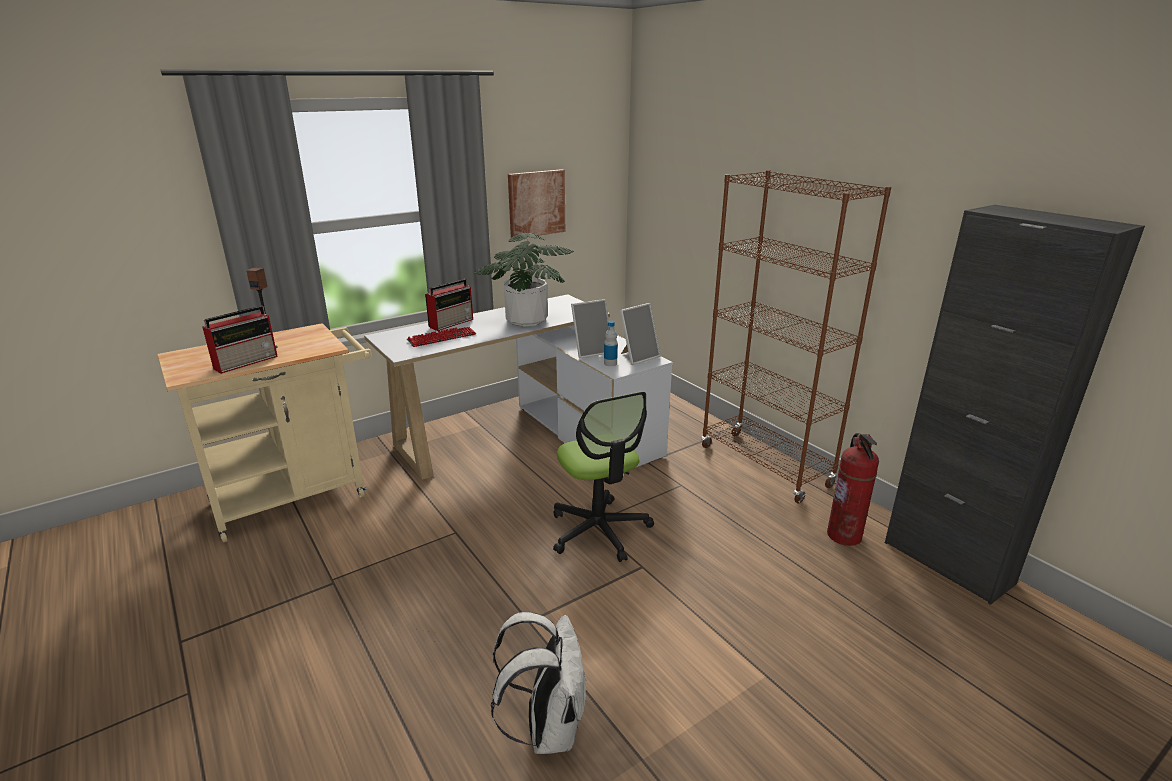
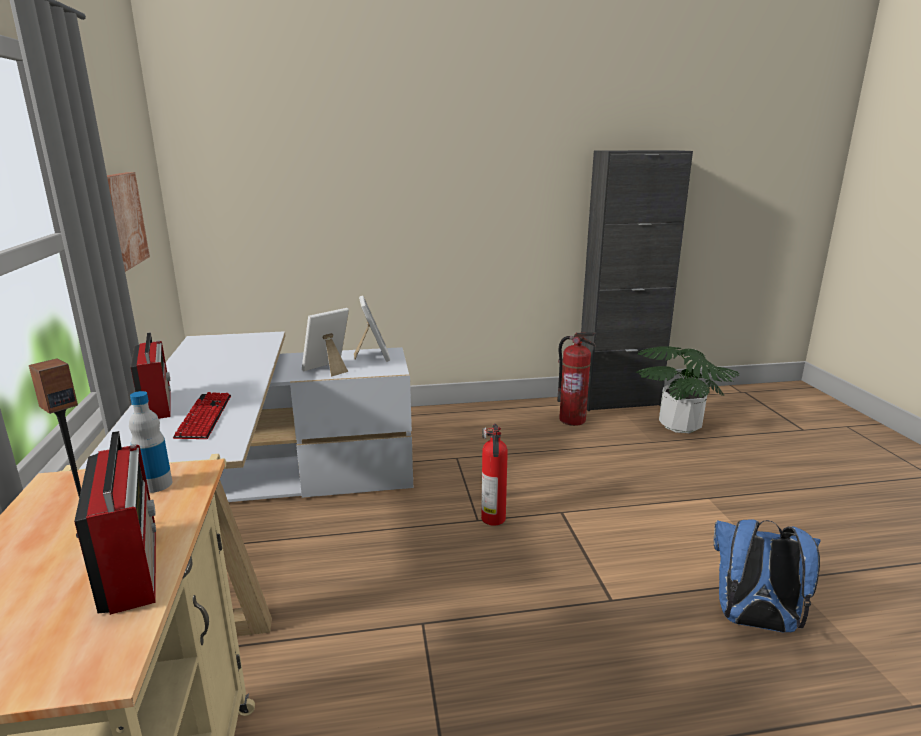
camera: 65 degrees left, 5 degrees down
(526, 321) = (235, 365): potted plant -> potted plant (680, 426)
(547, 727) = (753, 622): white backpack -> blue backpack
(591, 351) = (328, 369): picture frame -> picture frame turned 135 degrees counterclockwise
(599, 530) = (493, 519): office chair -> fire extinguisher
(610, 363) = (371, 368): bottle -> bottle (156, 484)
(765, 466) = (463, 416): brown bookcase -> none

